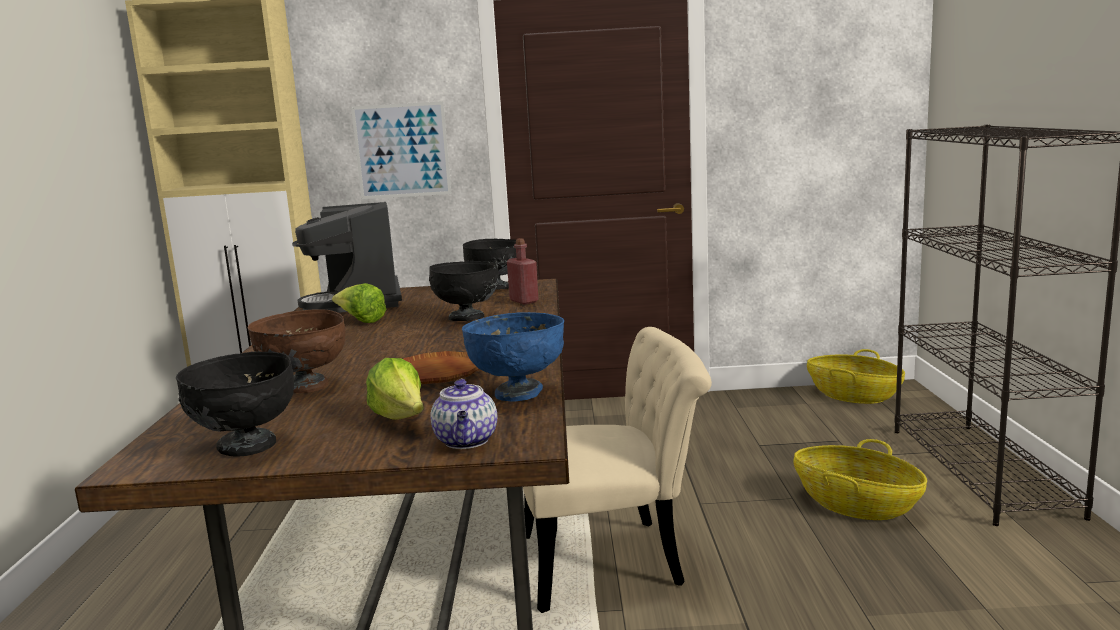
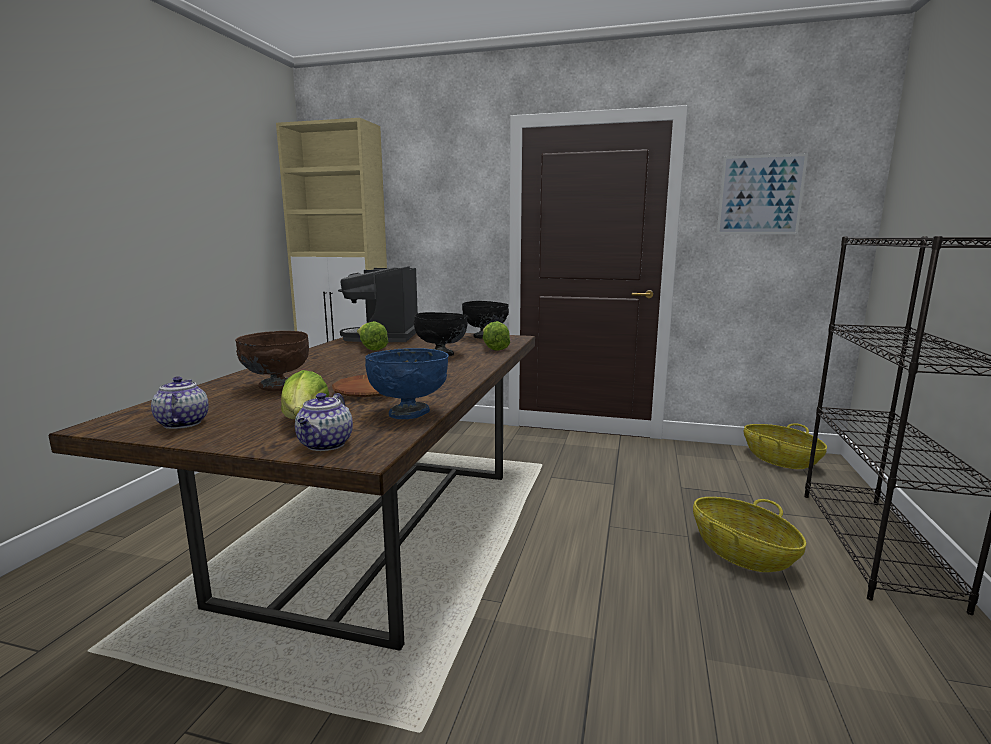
camera: 15 degrees right, 0 degrees up
(246, 446) = (182, 423): black bowl -> teapot
(402, 150) = (450, 236): picture -> picture (760, 195)
(524, 301) = (493, 348): red bottle -> lettuce
(616, 560) = (519, 560): beige chair -> none

